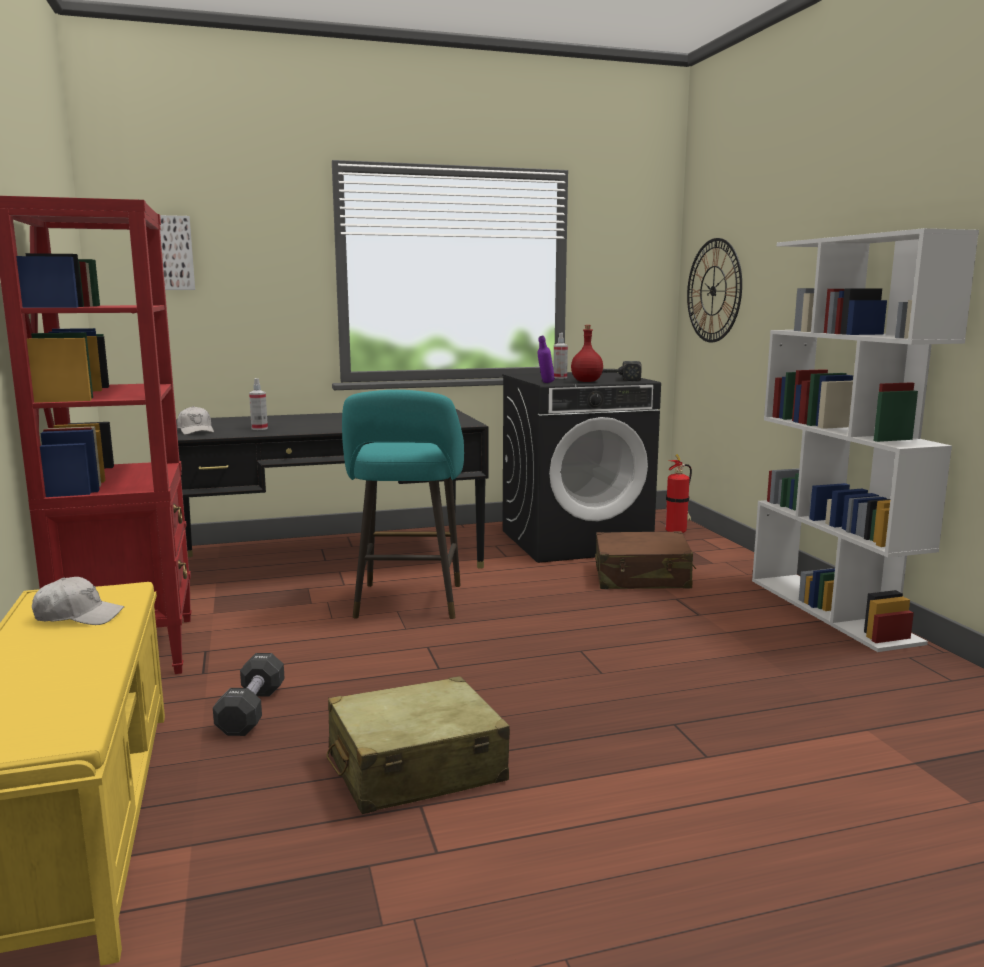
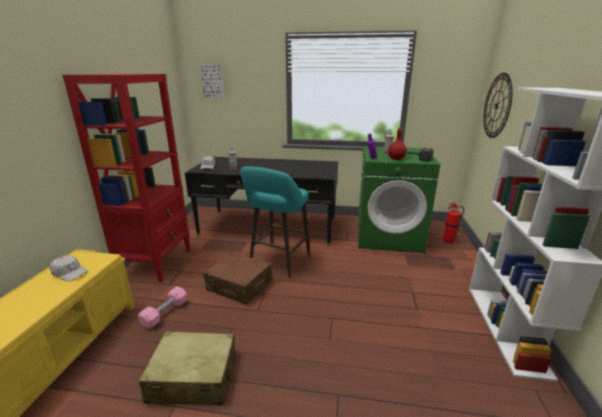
camera: 25 degrees right, 10 degrees up
(251, 710) = (165, 313): black dumbbell -> pink dumbbell
(575, 541) = (389, 236): black washing machine -> green washing machine
(642, 577) = (405, 271): brown suitcase -> brown suitcase (240, 286)

